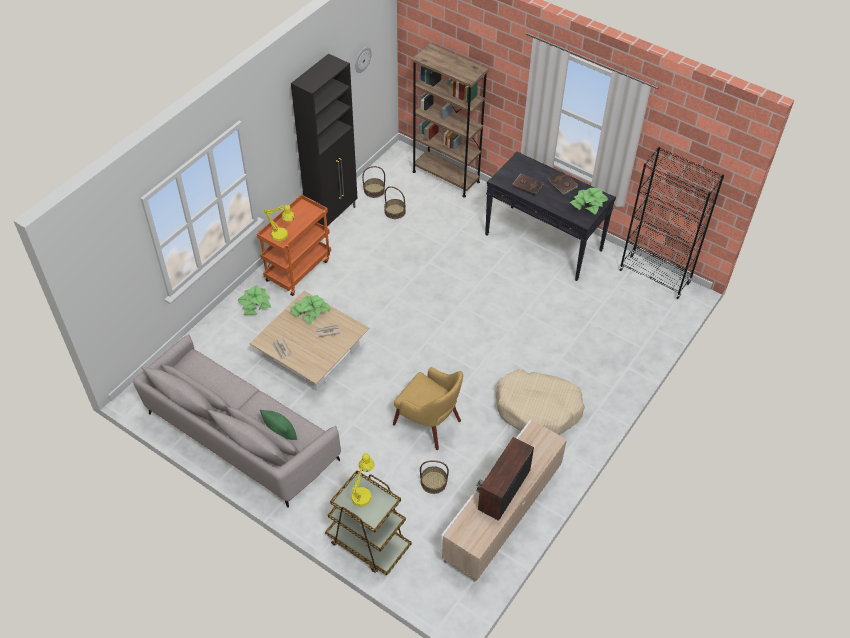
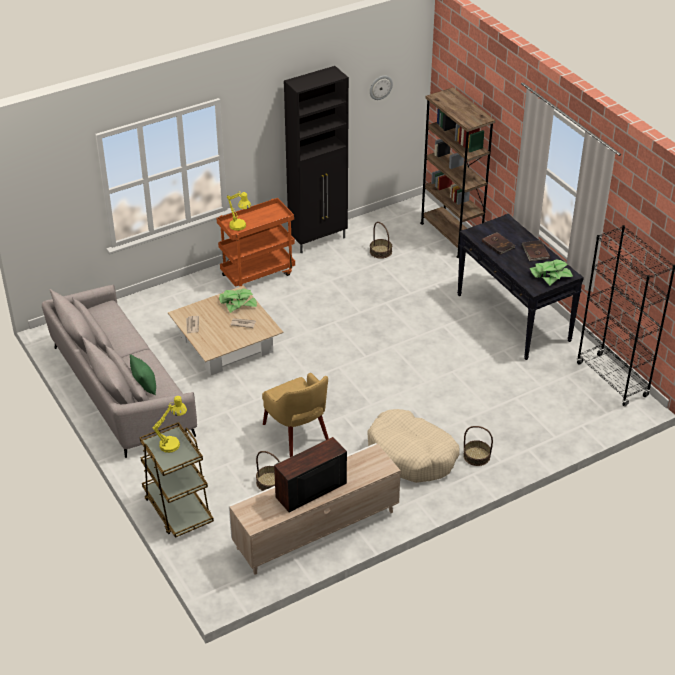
camera: 25 degrees right, 10 degrees down
(255, 304) = (200, 290): potted plant -> none
(374, 190) = (372, 229): basket -> basket (476, 456)

